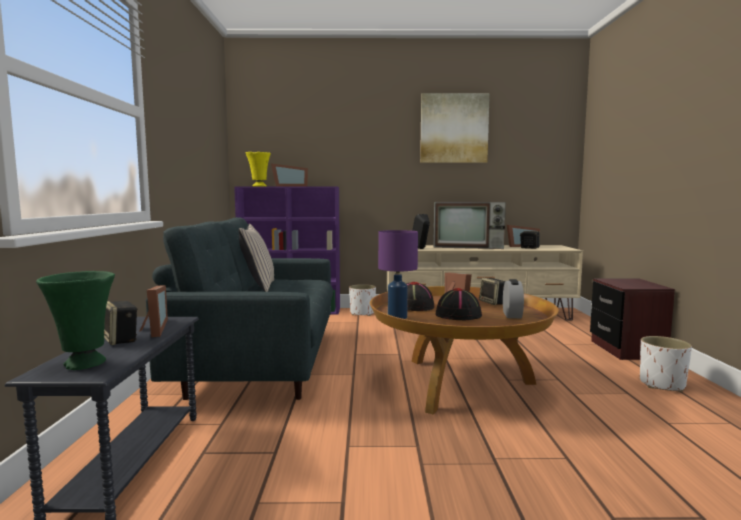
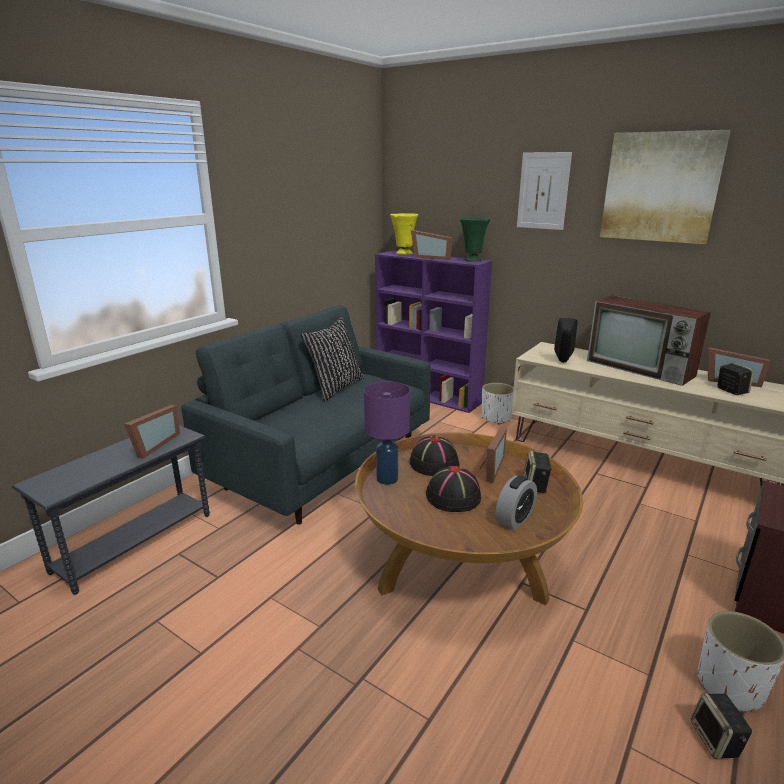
camera: 35 degrees right, 15 degrees up
(84, 364) = (62, 480): green vase -> green vase (472, 260)
(121, 340) = (118, 455): speaker -> speaker (716, 741)
(258, 287) = (335, 387): beige pillow -> black pillow
(374, 133) = (543, 191): none -> picture

